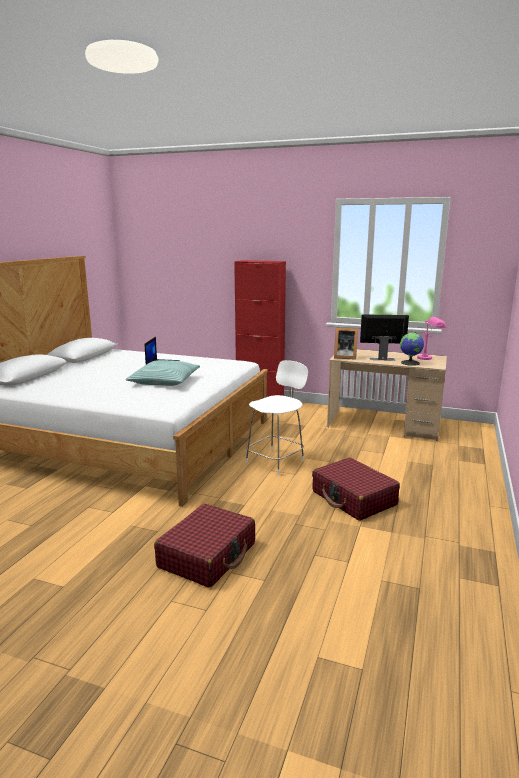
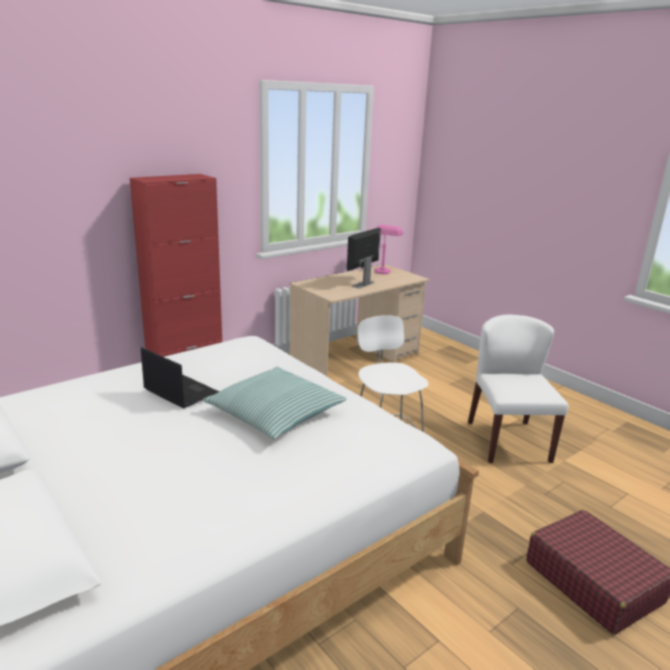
camera: 60 degrees left, 5 degrees up
(344, 357) = (333, 293): picture frame -> none
(353, 498) = (508, 441): red suitcase -> white chair
(410, 363) = (393, 281): globe -> none

